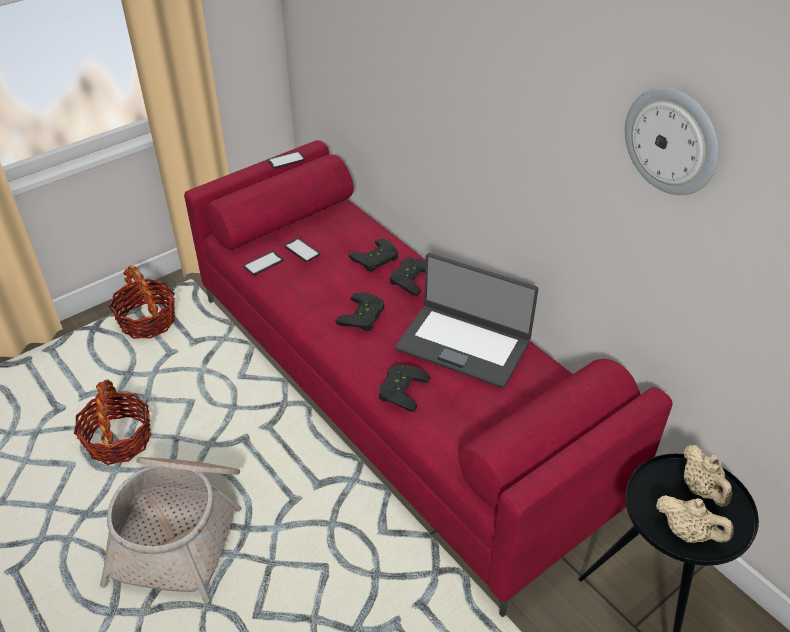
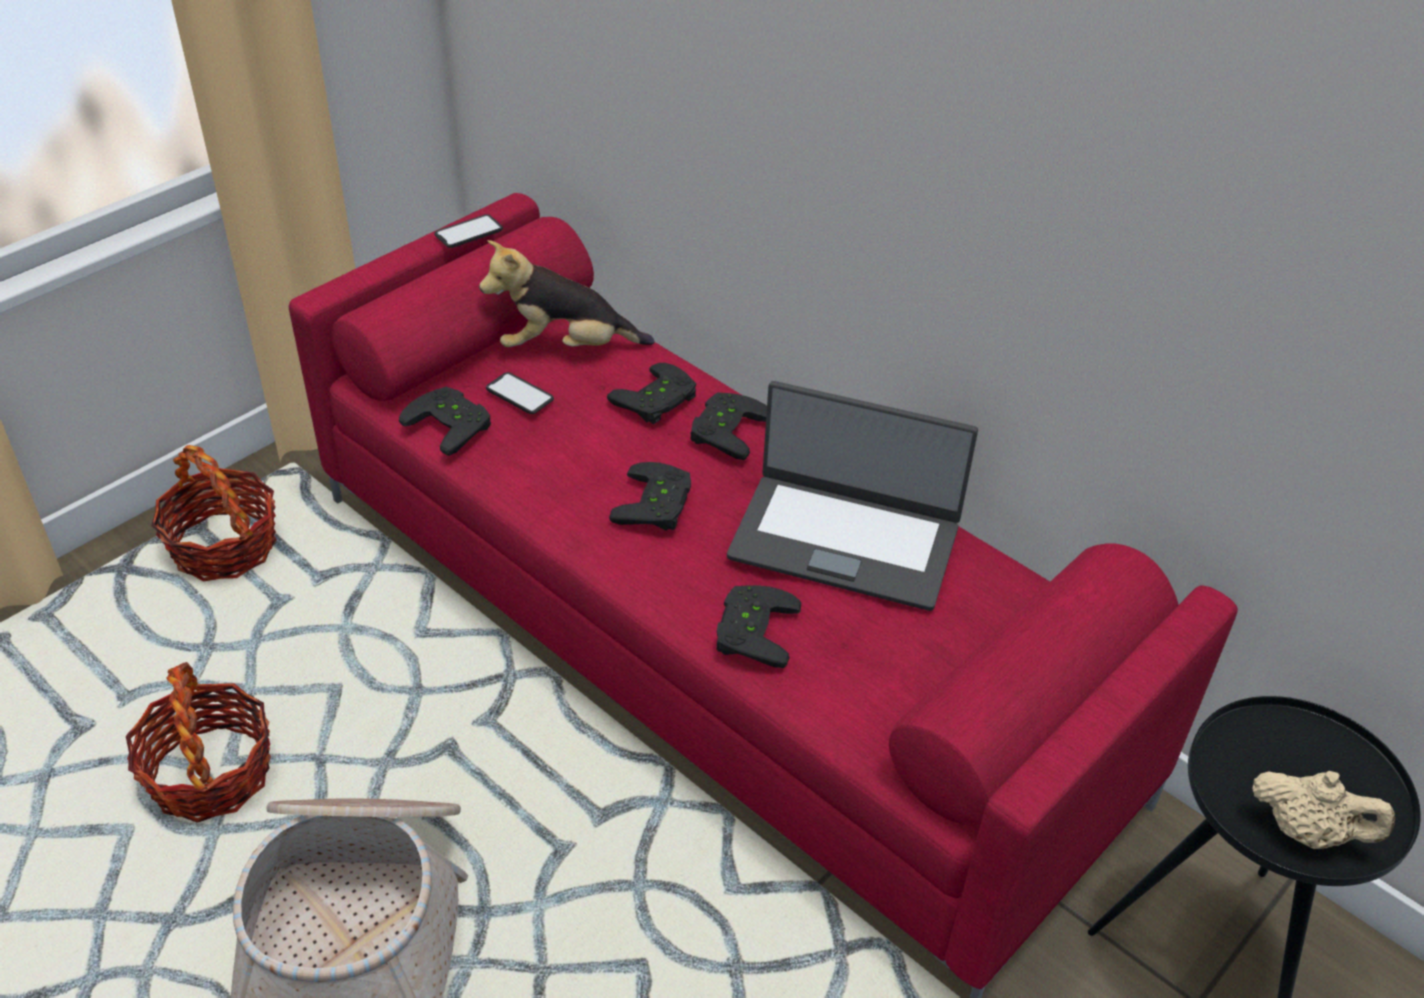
camera: 10 degrees left, 0 degrees up
(263, 264) = (453, 423): phone -> black game controller
(333, 227) = (565, 347): none -> plush toy
(672, 141) = (1243, 152): wall clock -> none
(701, 489) = (1311, 754): beige teapot -> none

